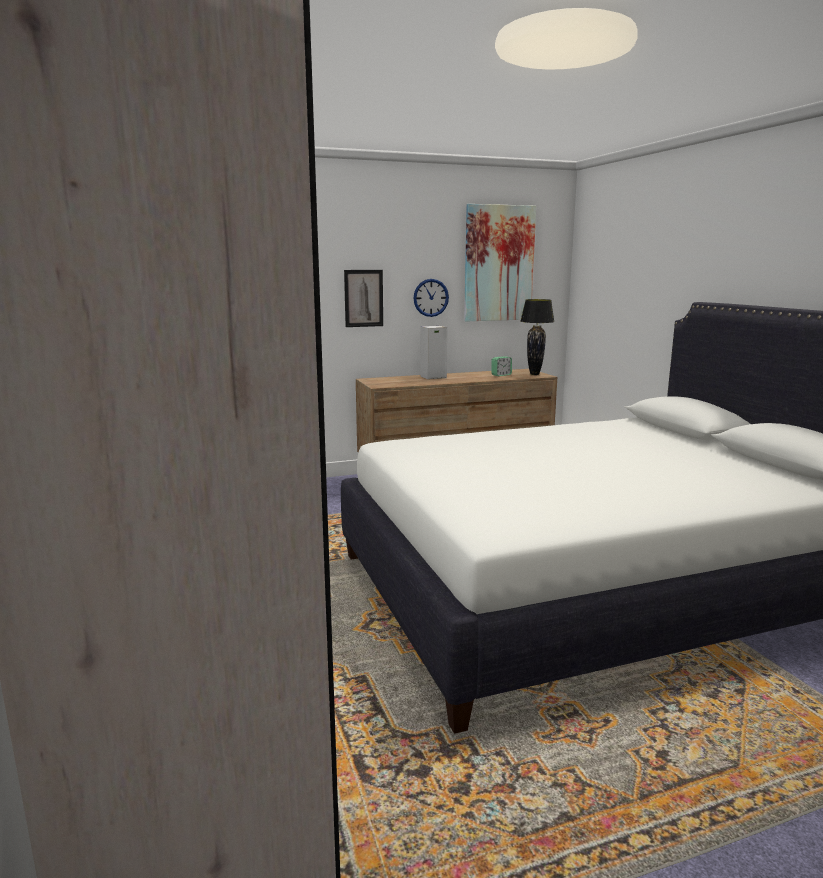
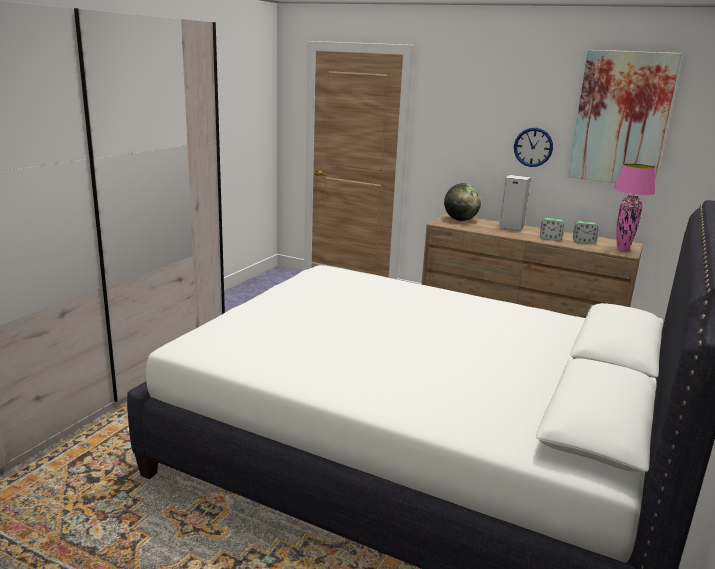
camera: 45 degrees right, 5 degrees up
(363, 298) = (464, 139): picture -> none
(383, 380) = (460, 220): none -> globe
(478, 377) = (550, 238): none -> alarm clock
(535, 374) = (622, 250): black table lamp -> pink table lamp

